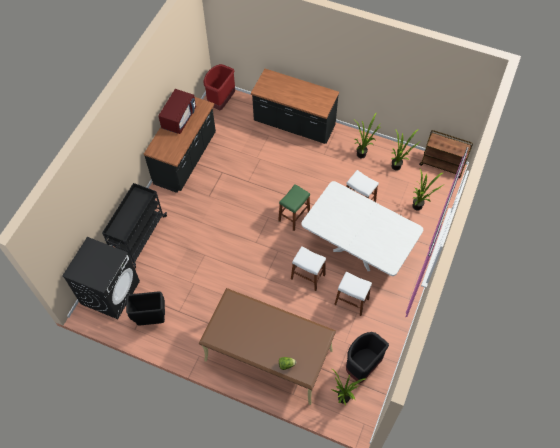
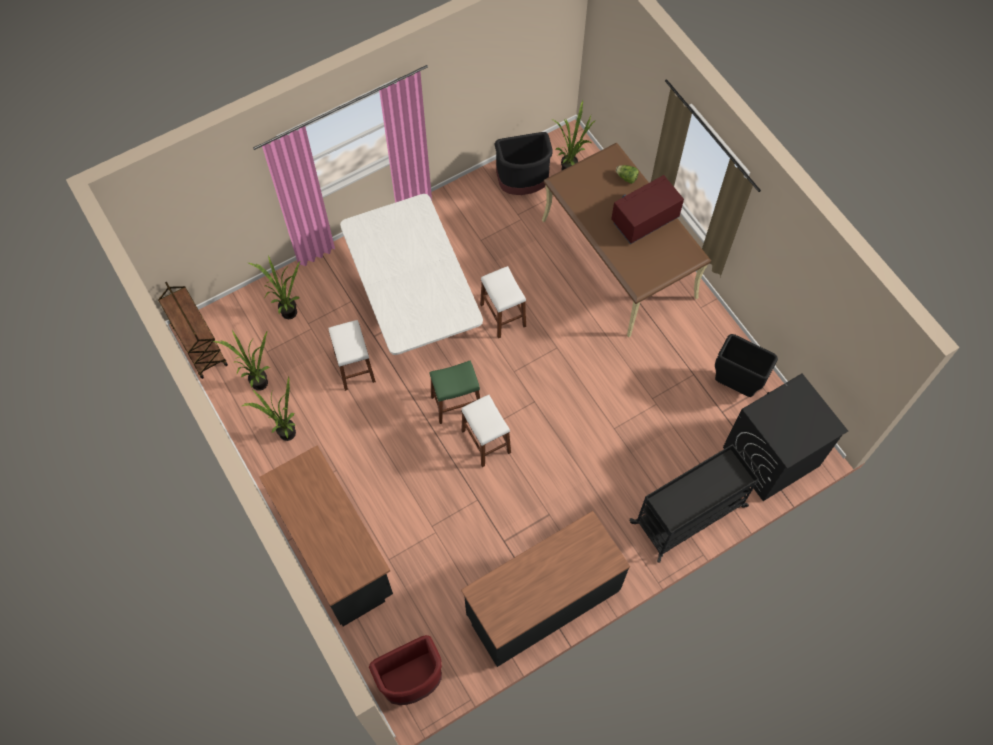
camera: 145 degrees left, 5 degrees up
(179, 118) = (535, 596): red microwave -> red microwave (644, 220)
(351, 301) = (476, 255): white stool -> white stool (486, 441)

